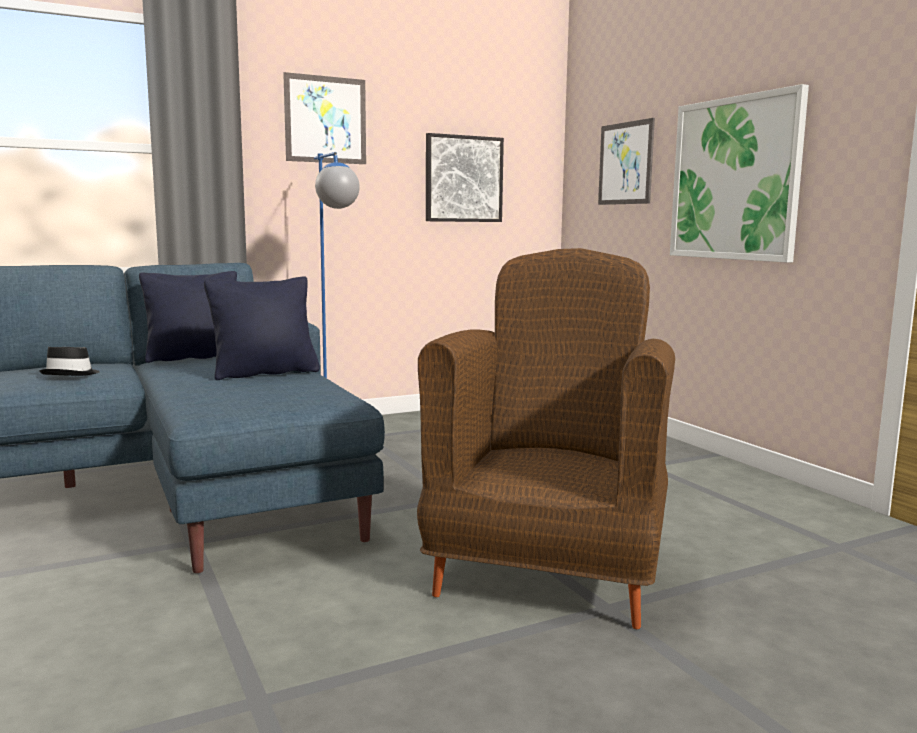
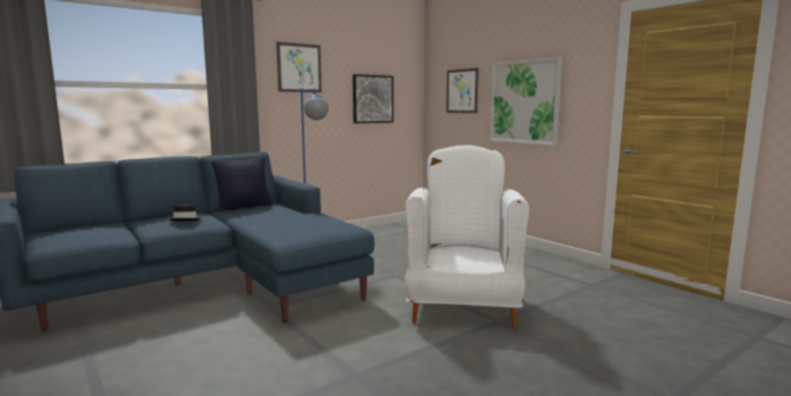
camera: 10 degrees left, 0 degrees up
(265, 373) = (295, 214): black pillow -> none
(549, 572) = (463, 307): brown armchair -> white armchair

